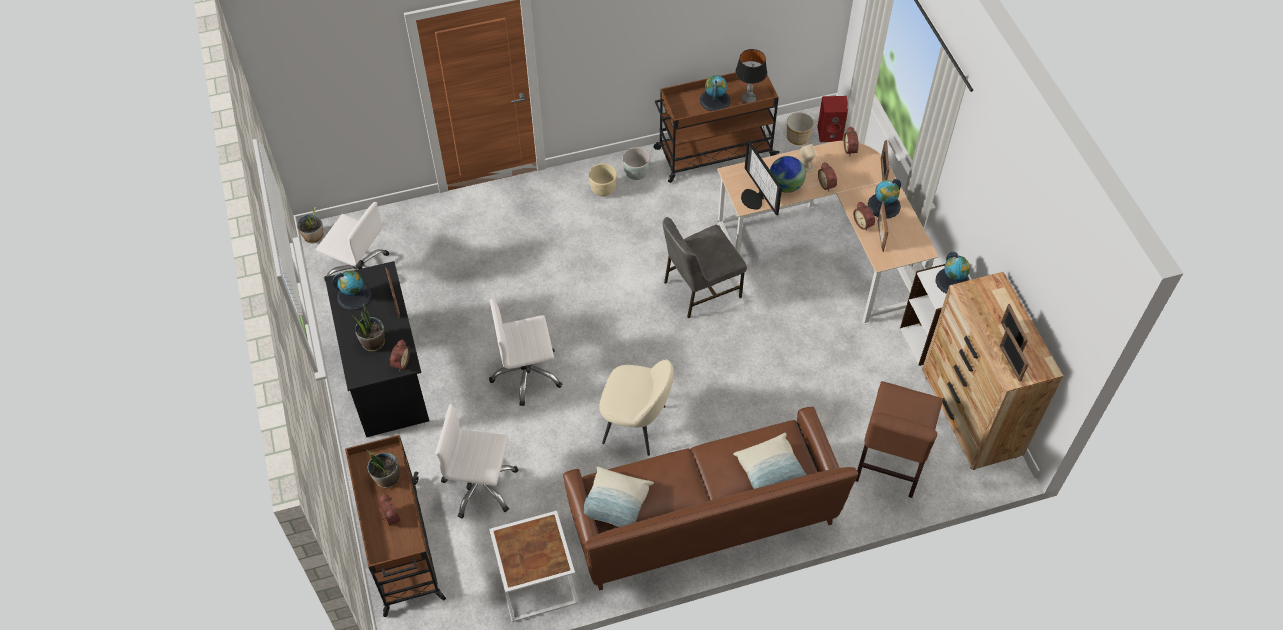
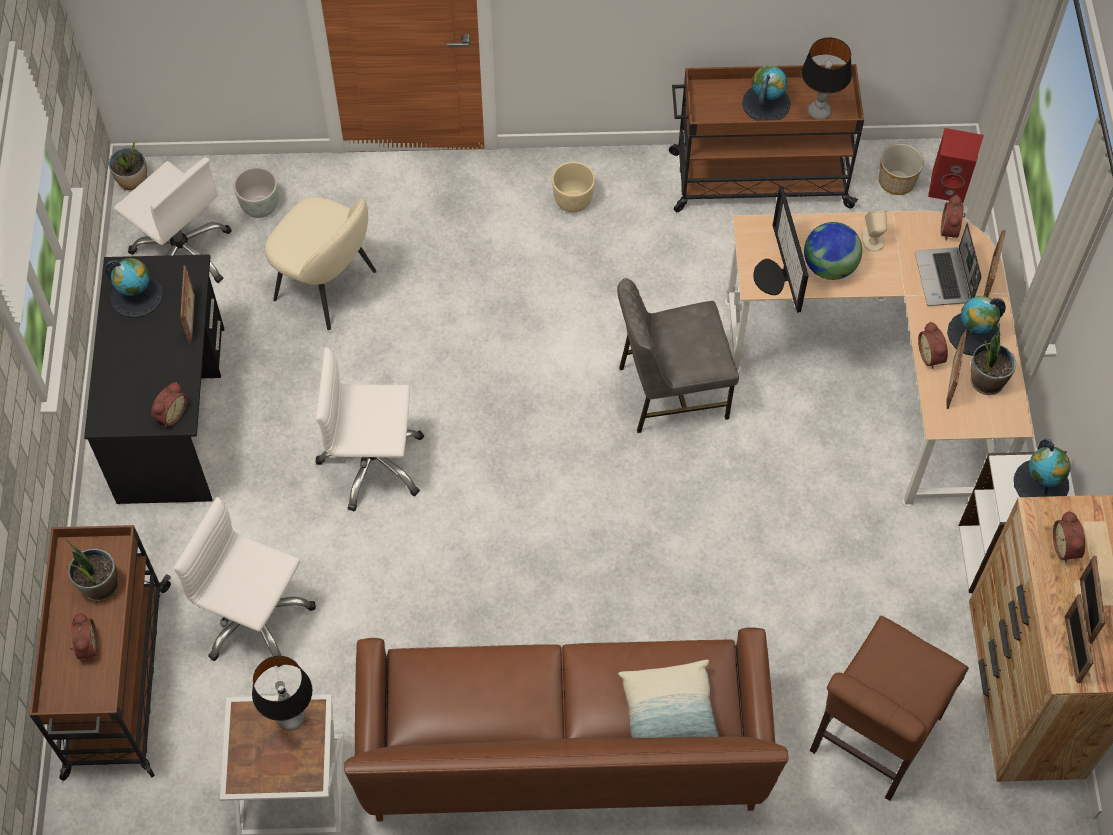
camera: 15 degrees right, 5 degrees up
(373, 342) = (142, 373): potted plant -> potted plant (986, 380)
(535, 531) = (291, 718): none -> table lamp
(615, 504) = (422, 706): pillow -> none
(636, 174) = (630, 187): grey planter -> grey planter (259, 207)
(636, 425) = (509, 581): beige chair -> beige chair (327, 287)
(827, 184) = (895, 279): alarm clock -> alarm clock (1066, 547)
(856, 178) = (944, 278): none -> laptop

